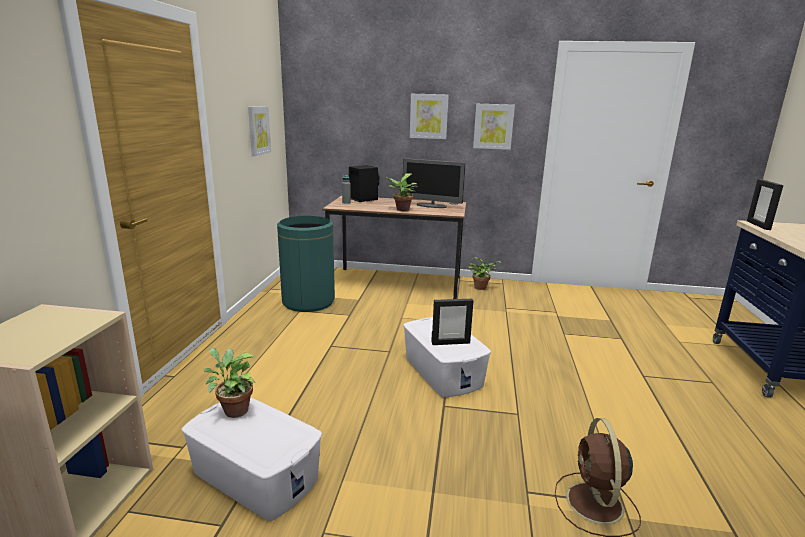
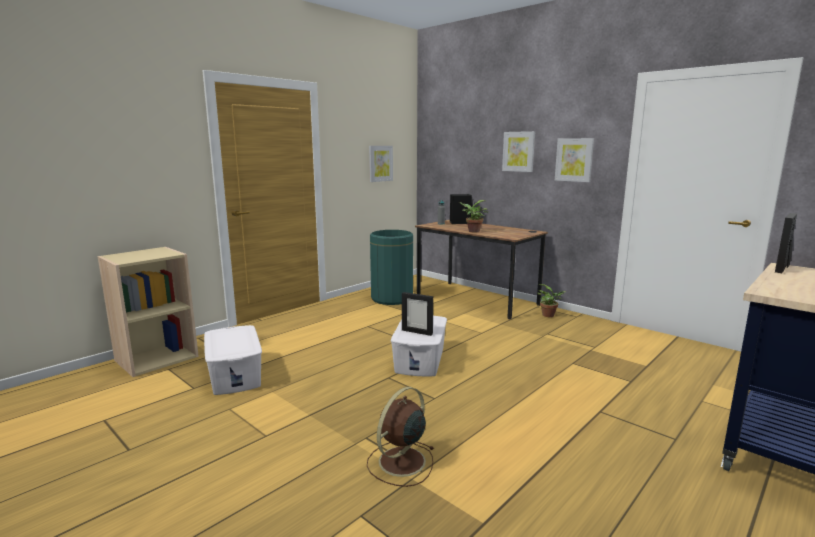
camera: 35 degrees right, 5 degrees down
(233, 410) = (237, 331): potted plant -> none
(431, 206) = (506, 231): monitor -> none

